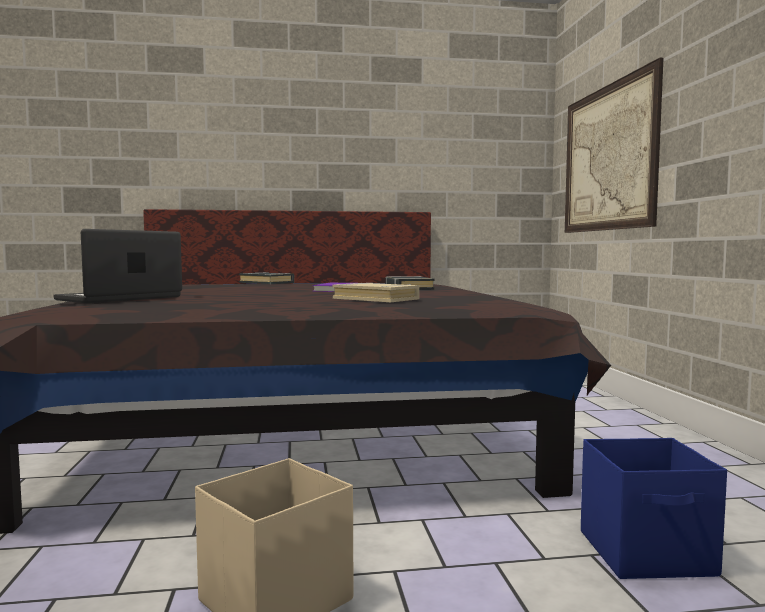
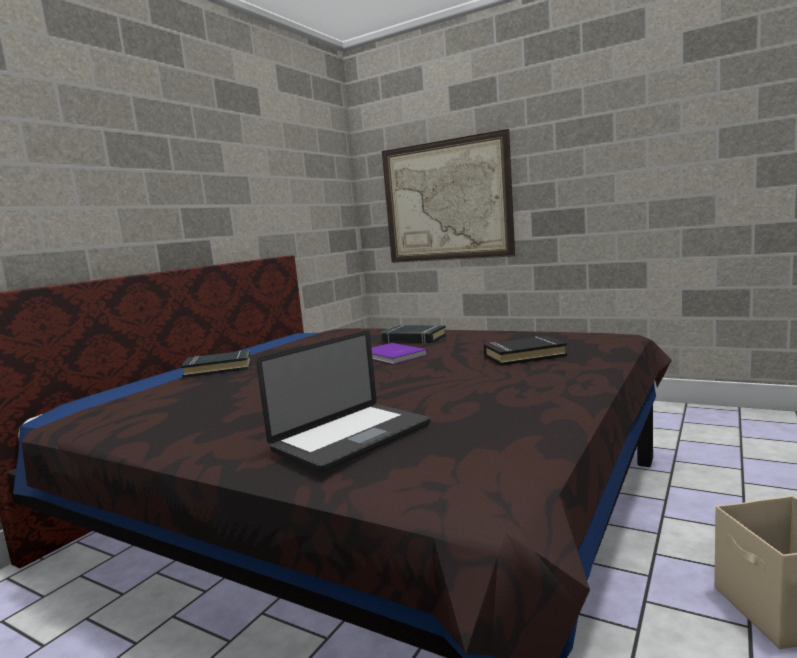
camera: 50 degrees left, 5 degrees up
(120, 298) = (352, 438): laptop -> laptop turned 120 degrees counterclockwise
(376, 299) = (524, 356): beige book -> black book
(647, 553) = (747, 468): blue storage box -> none

